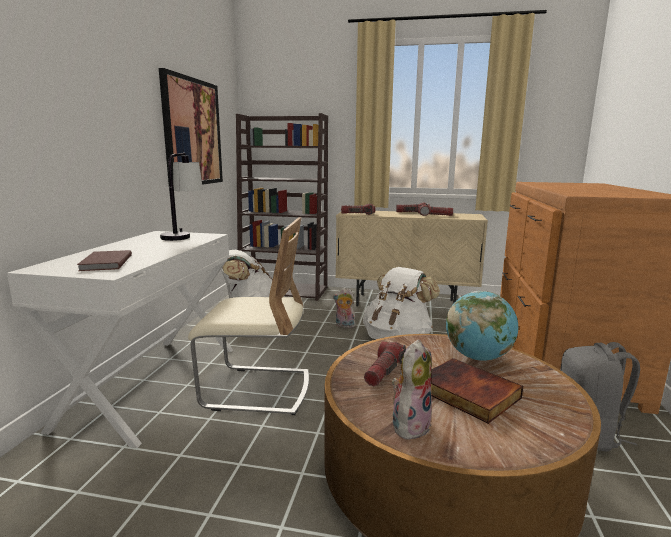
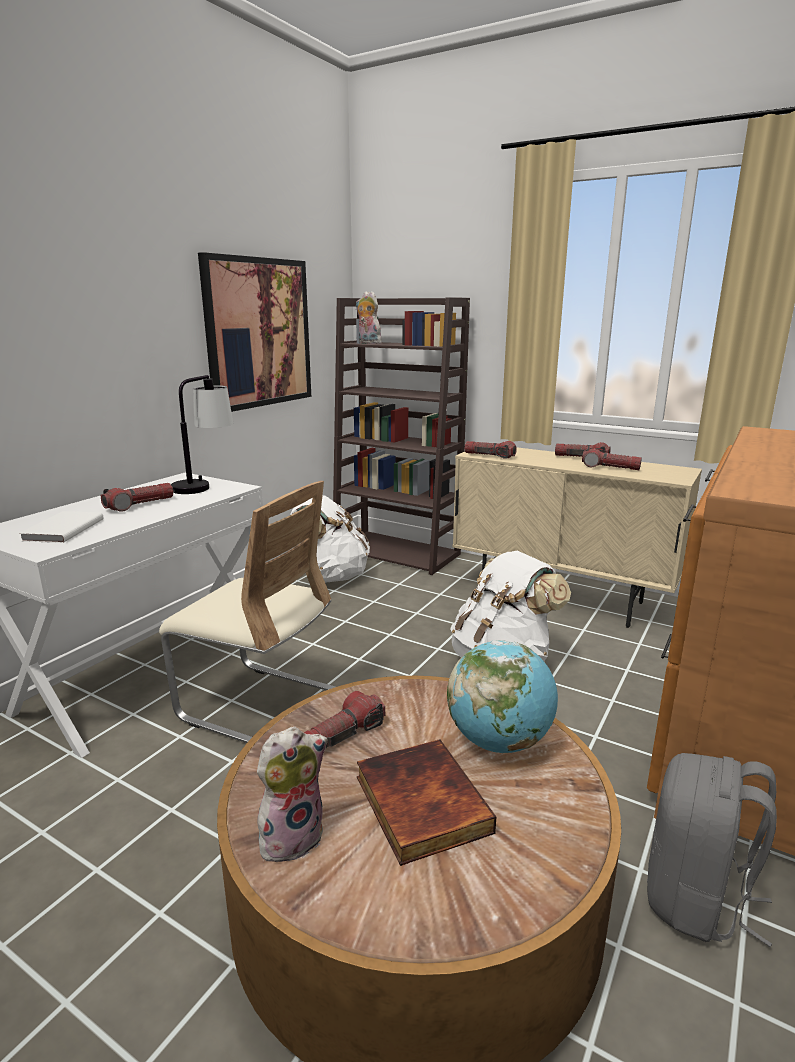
camera: 20 degrees right, 5 degrees up
(104, 263) = (61, 530): brown book -> white book
(148, 247) = (139, 505): none -> flashlight
(344, 326) = (440, 624): plush toy -> plush toy (368, 343)

